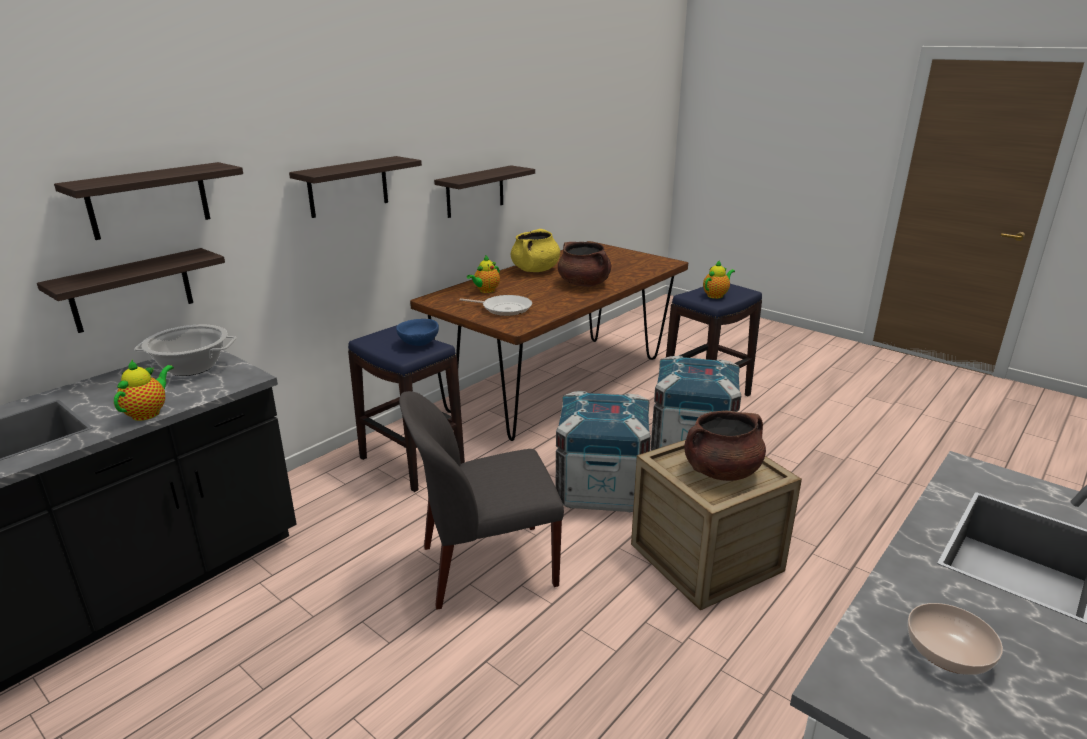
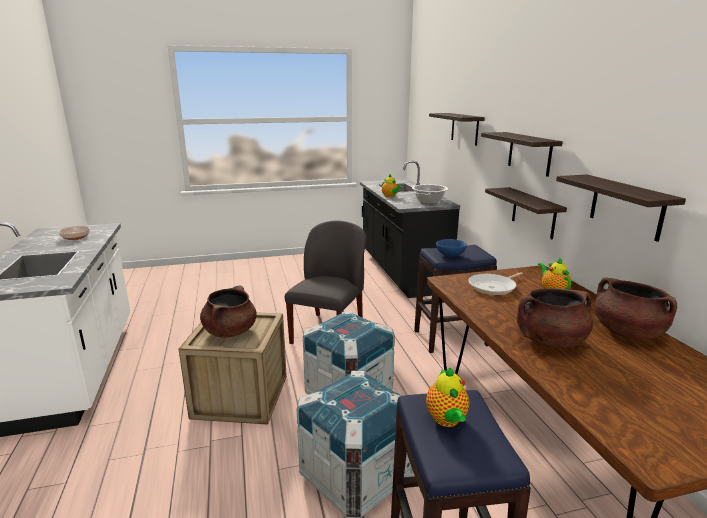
camera: 125 degrees right, 5 degrees down
(131, 290) = (454, 166): shelf -> shelf (533, 213)
(535, 270) = (627, 332): yellow cooking pot -> brown cooking pot

